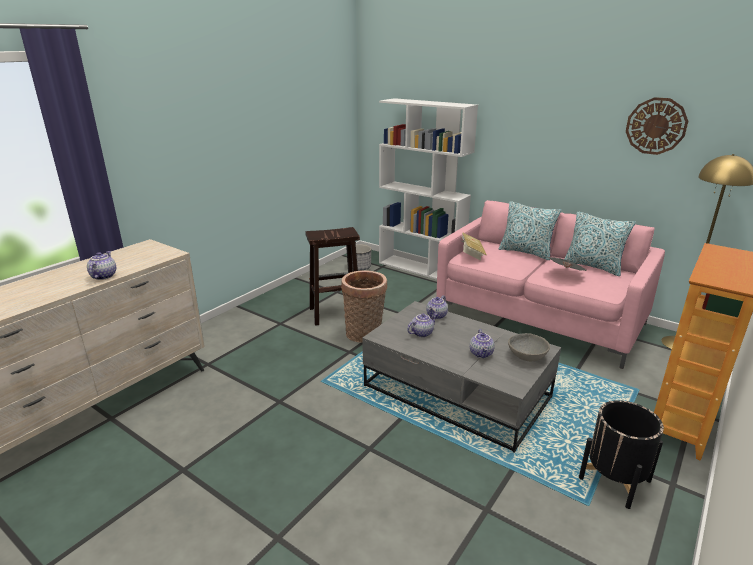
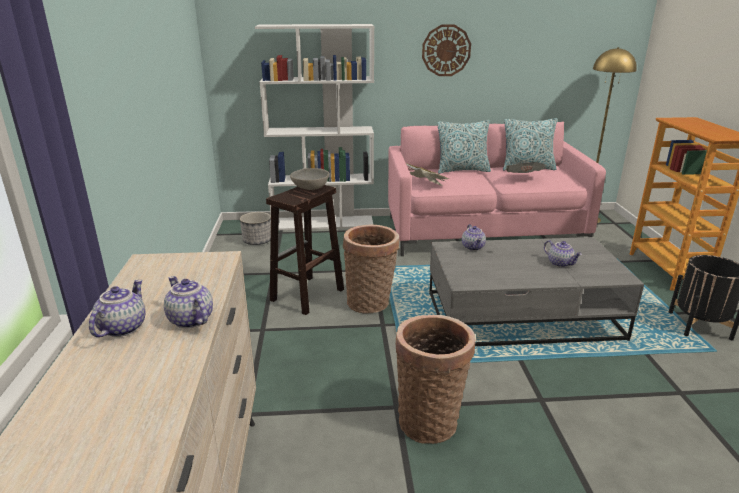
camera: 40 degrees left, 0 degrees up
(284, 418) = (430, 420): none -> basket
(421, 333) = (490, 266): teapot -> teapot (122, 327)
(526, 356) = (588, 252): grey bowl -> grey bowl (309, 188)
(656, 126) = (546, 31): wall clock -> wall clock (446, 50)

